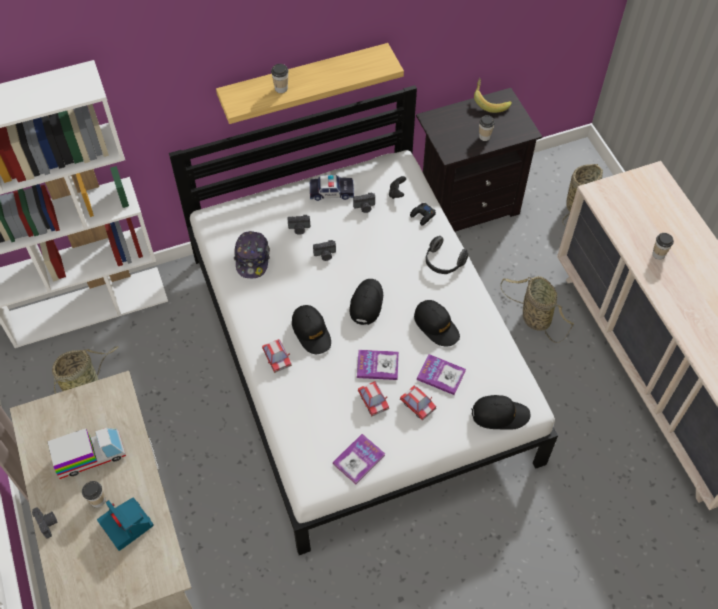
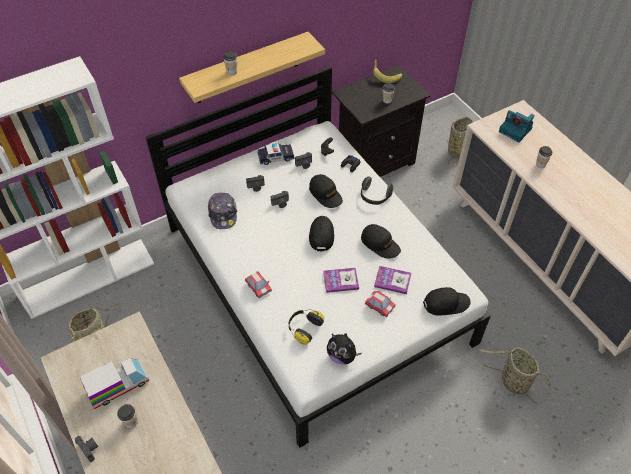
camera: 10 degrees left, 5 degrees down
(127, 525) = (161, 438): camera -> camera (516, 130)
(311, 332) = (282, 263): black cap -> black cap (325, 194)
(320, 418) = (304, 328): none -> headphones
(359, 459) = (342, 356): book -> plush toy
(373, 401) = (343, 308): toy car -> none
(533, 317) = (443, 235): basket -> basket (512, 381)

